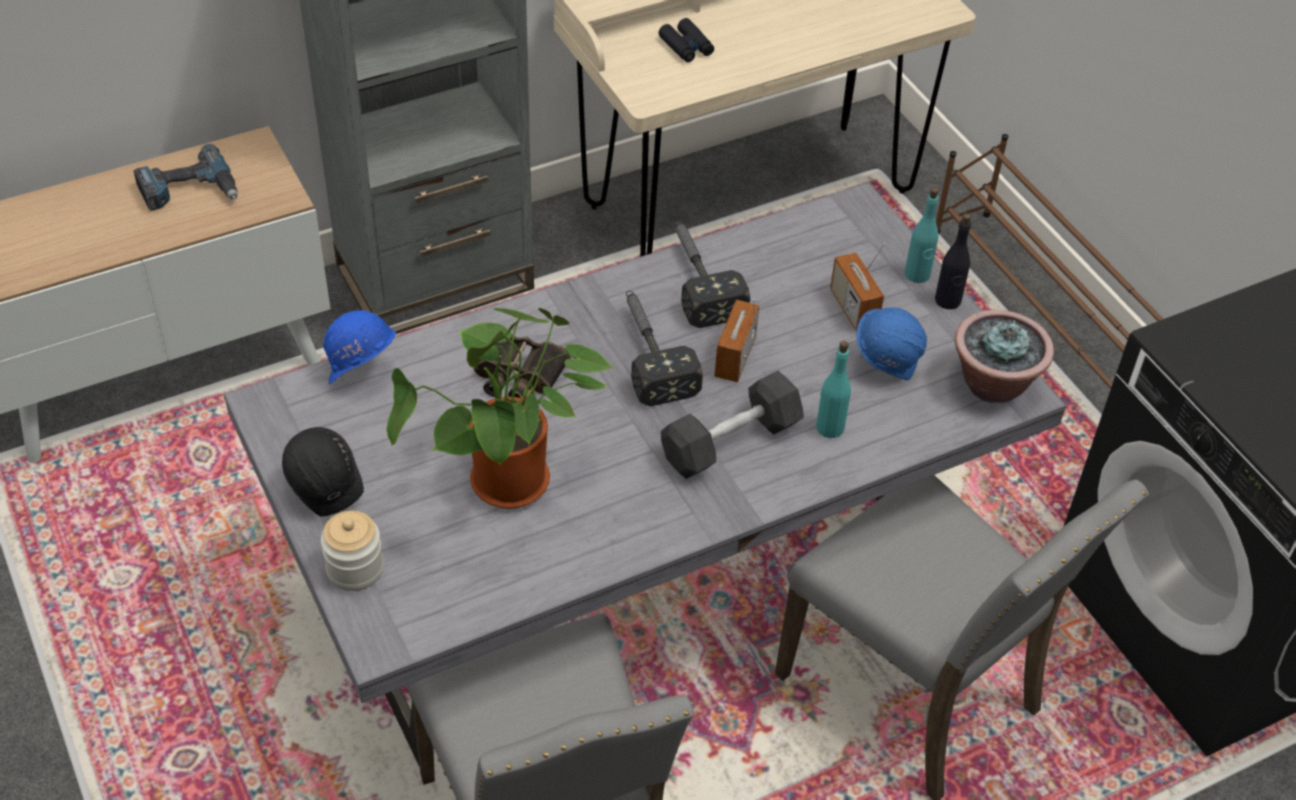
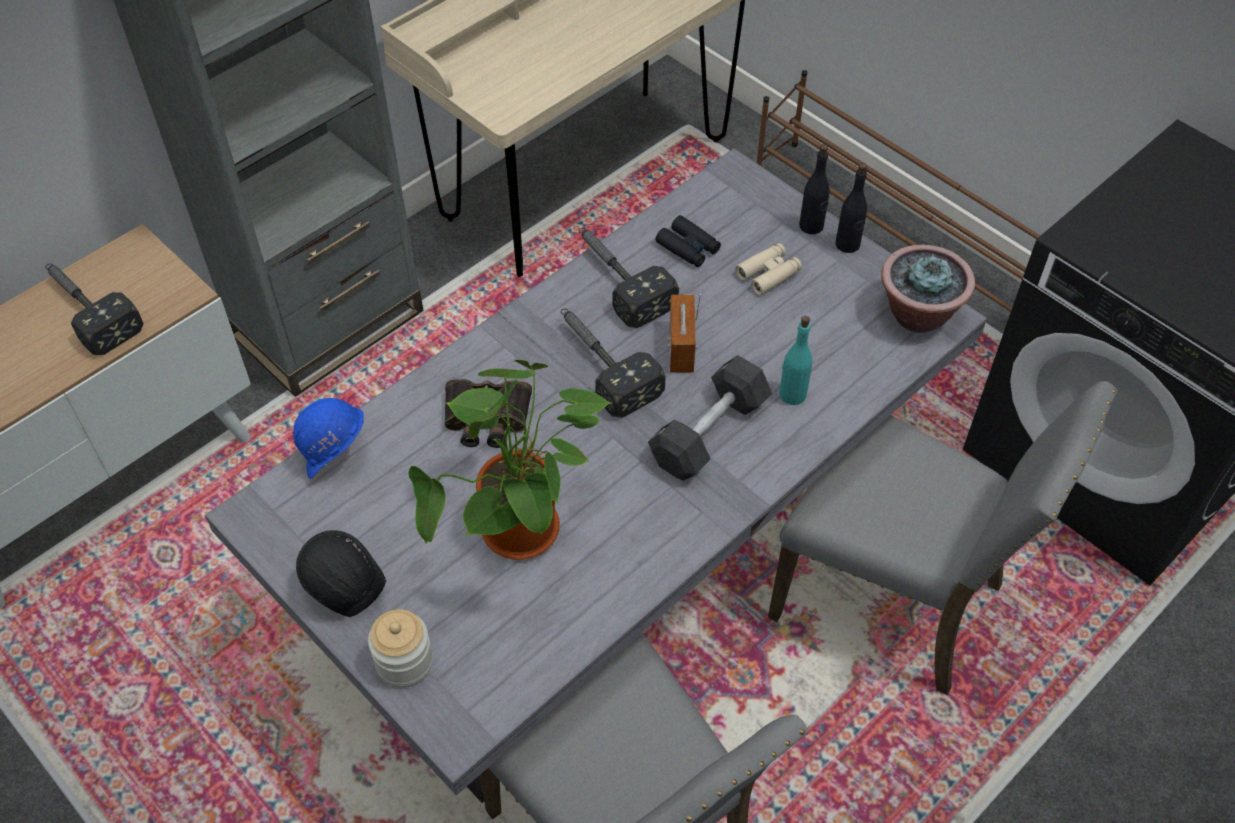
camera: 15 degrees left, 5 degrees up
(189, 191) = (87, 309): power drill -> hammer
(686, 47) = (520, 55): black binoculars -> black binoculars (688, 247)
(853, 309) = (768, 274): radio -> beige binoculars
(887, 365) = (819, 320): blue hard hat -> none
(917, 274) = (811, 226): turquoise bottle -> black bottle

